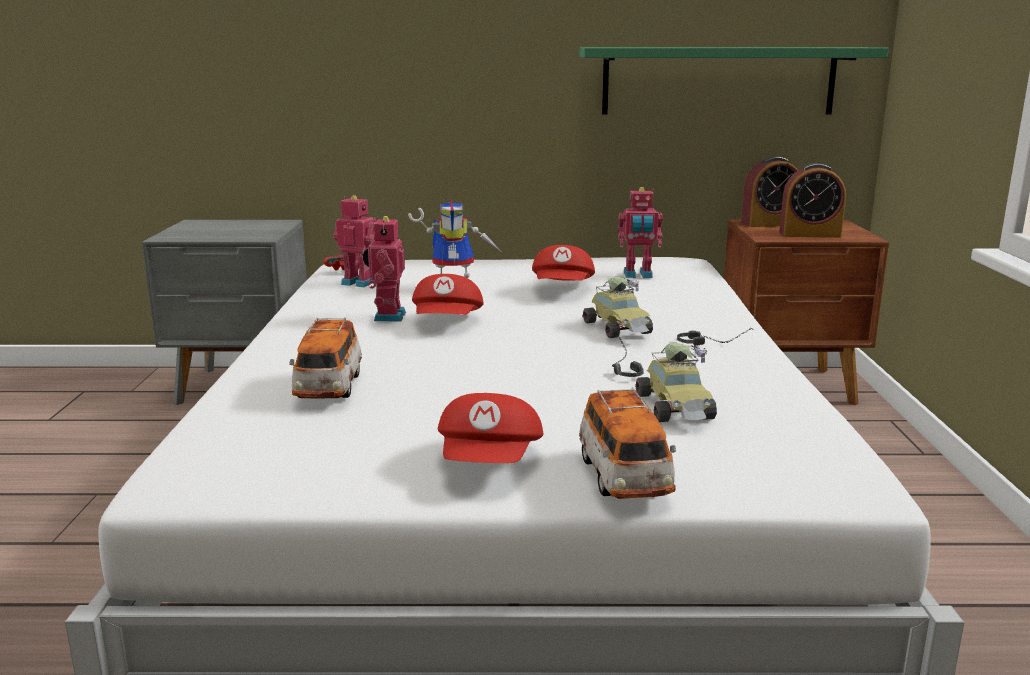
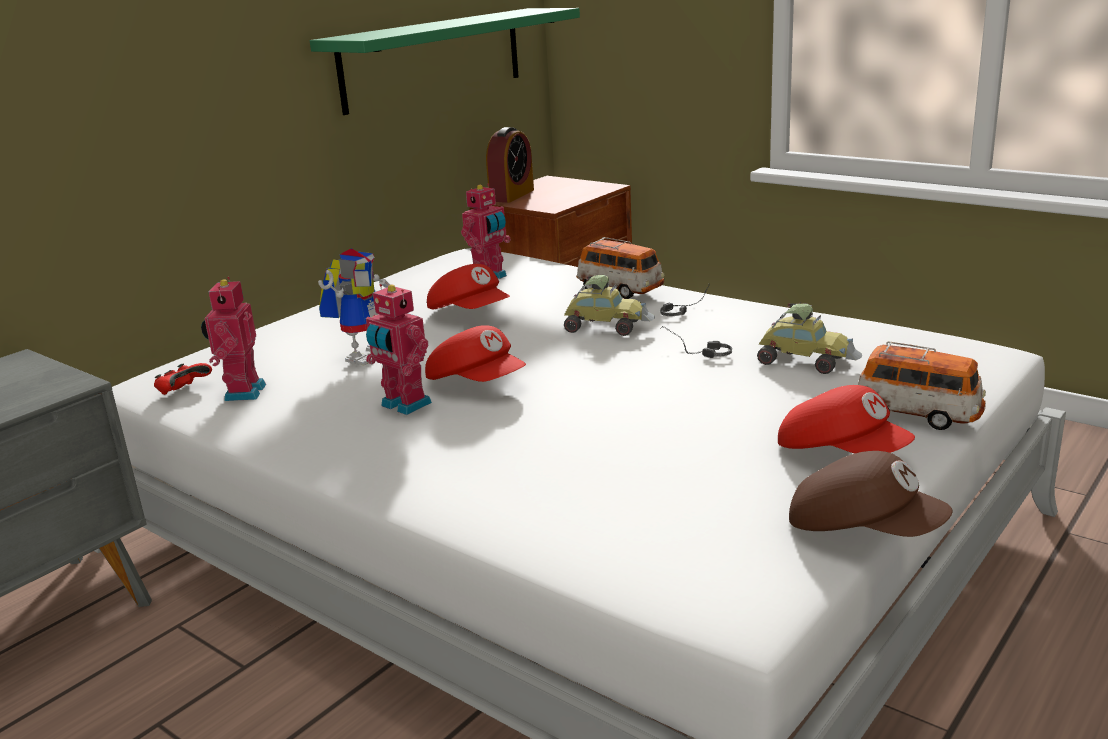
camera: 50 degrees left, 5 degrees up
(329, 388) = (579, 481): toy car -> toy car (620, 290)
(350, 501) = (863, 529): none -> brown cap
(360, 282) = (242, 392): toy robot -> toy robot turned 60 degrees counterclockwise
(809, 234) = (568, 195): alarm clock -> none

